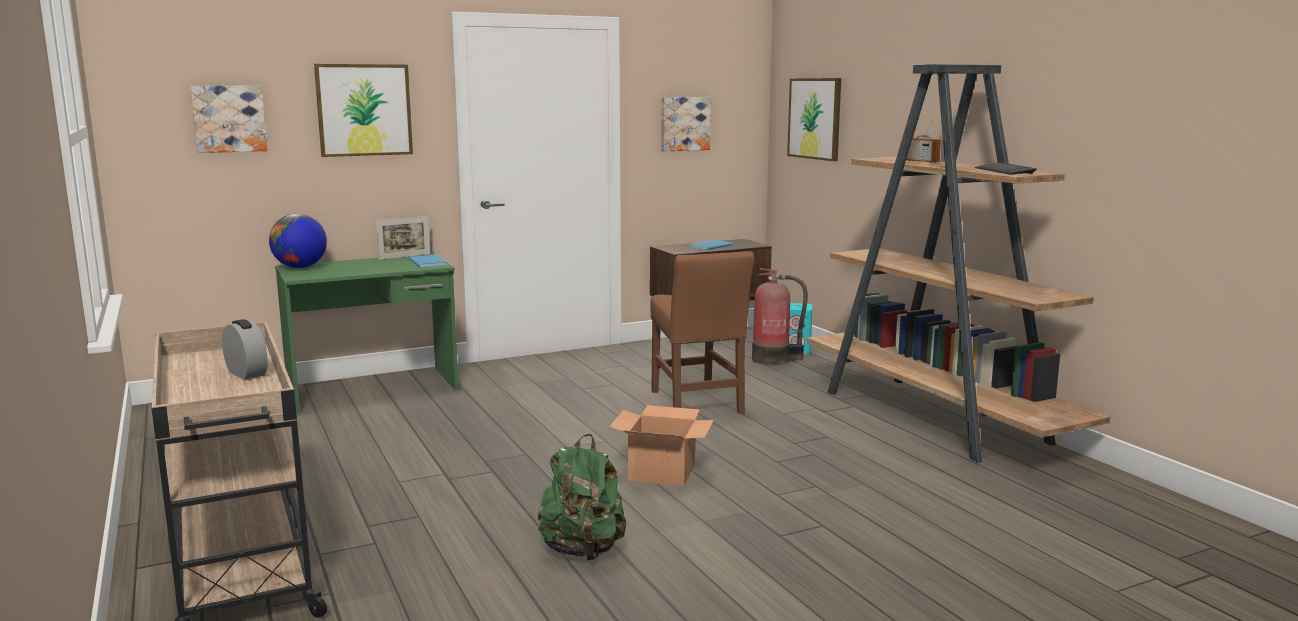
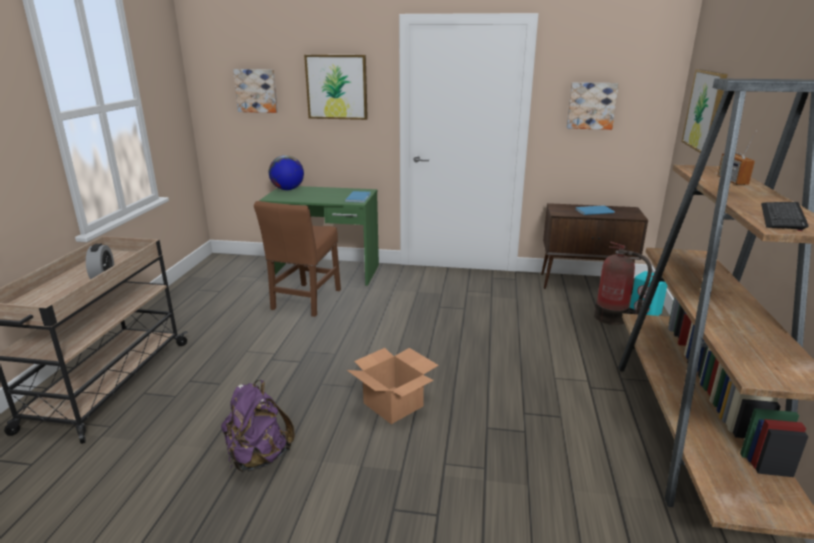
camera: 35 degrees right, 10 degrees up
(404, 257) = (355, 189): picture frame -> none
(583, 550) = (258, 457): green backpack -> purple backpack
(697, 404) = (498, 346): brown chair -> brown chair (305, 301)

